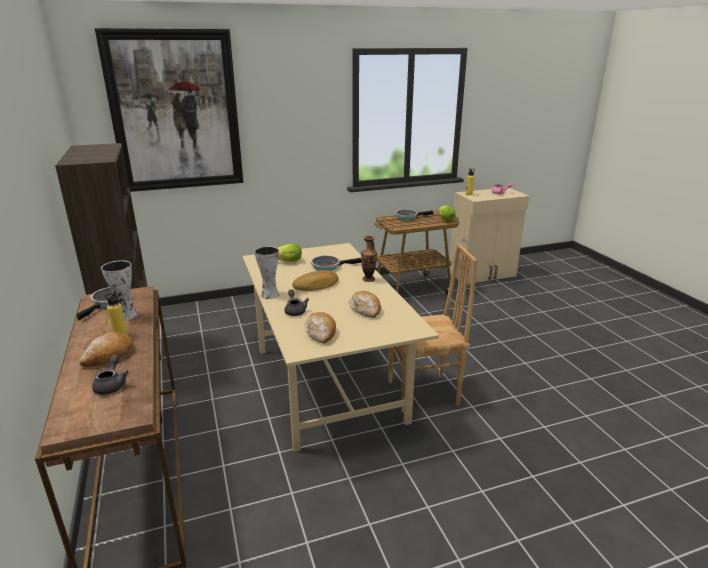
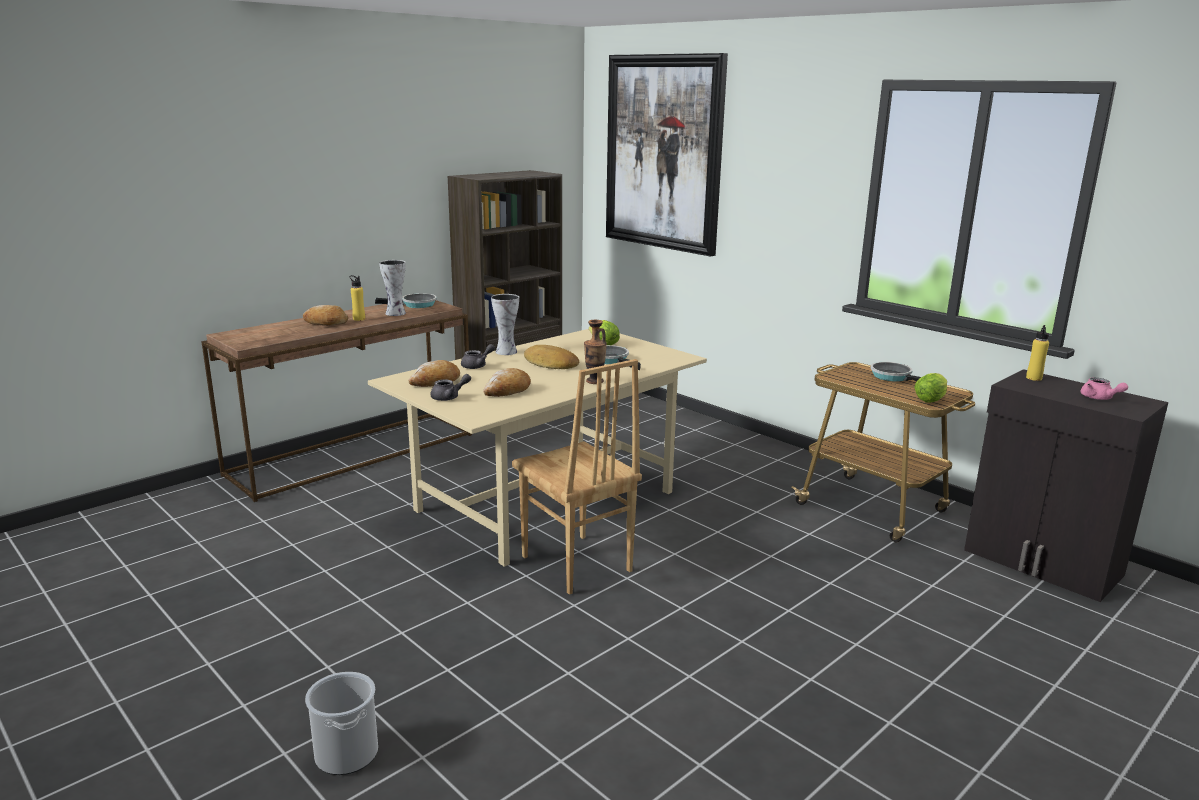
camera: 65 degrees right, 5 degrees down
(111, 385) = (283, 332): grey teapot -> grey teapot (449, 397)
(483, 274) = (1042, 563): beige cabinet -> black cabinet
(621, 542) = (346, 754): none -> bucket

